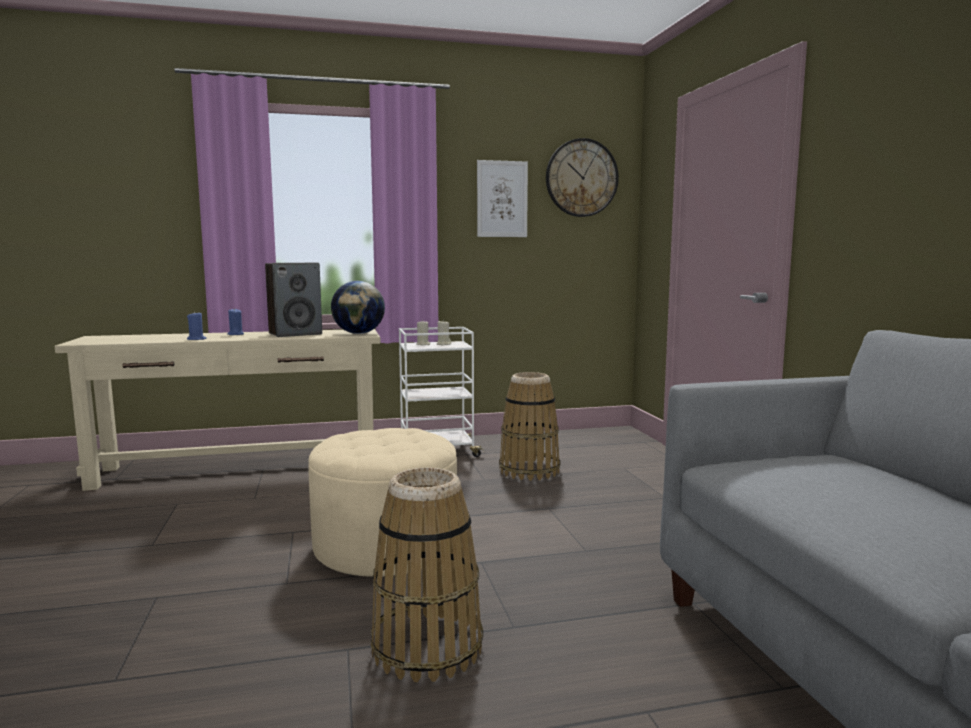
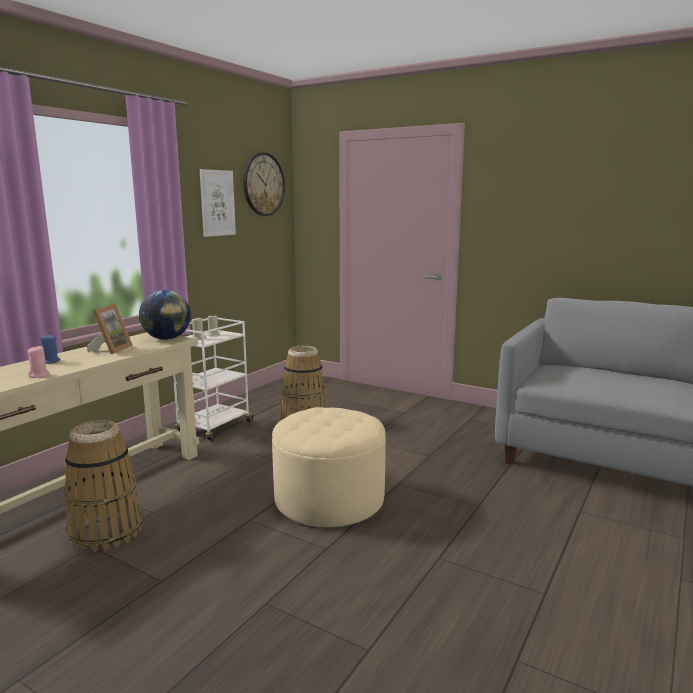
camera: 45 degrees left, 5 degrees up
(196, 339) = (39, 375): blue candle -> pink candle
(295, 334) = (111, 349): speaker -> picture frame
(427, 647) = (468, 535): basket -> basket (106, 531)

